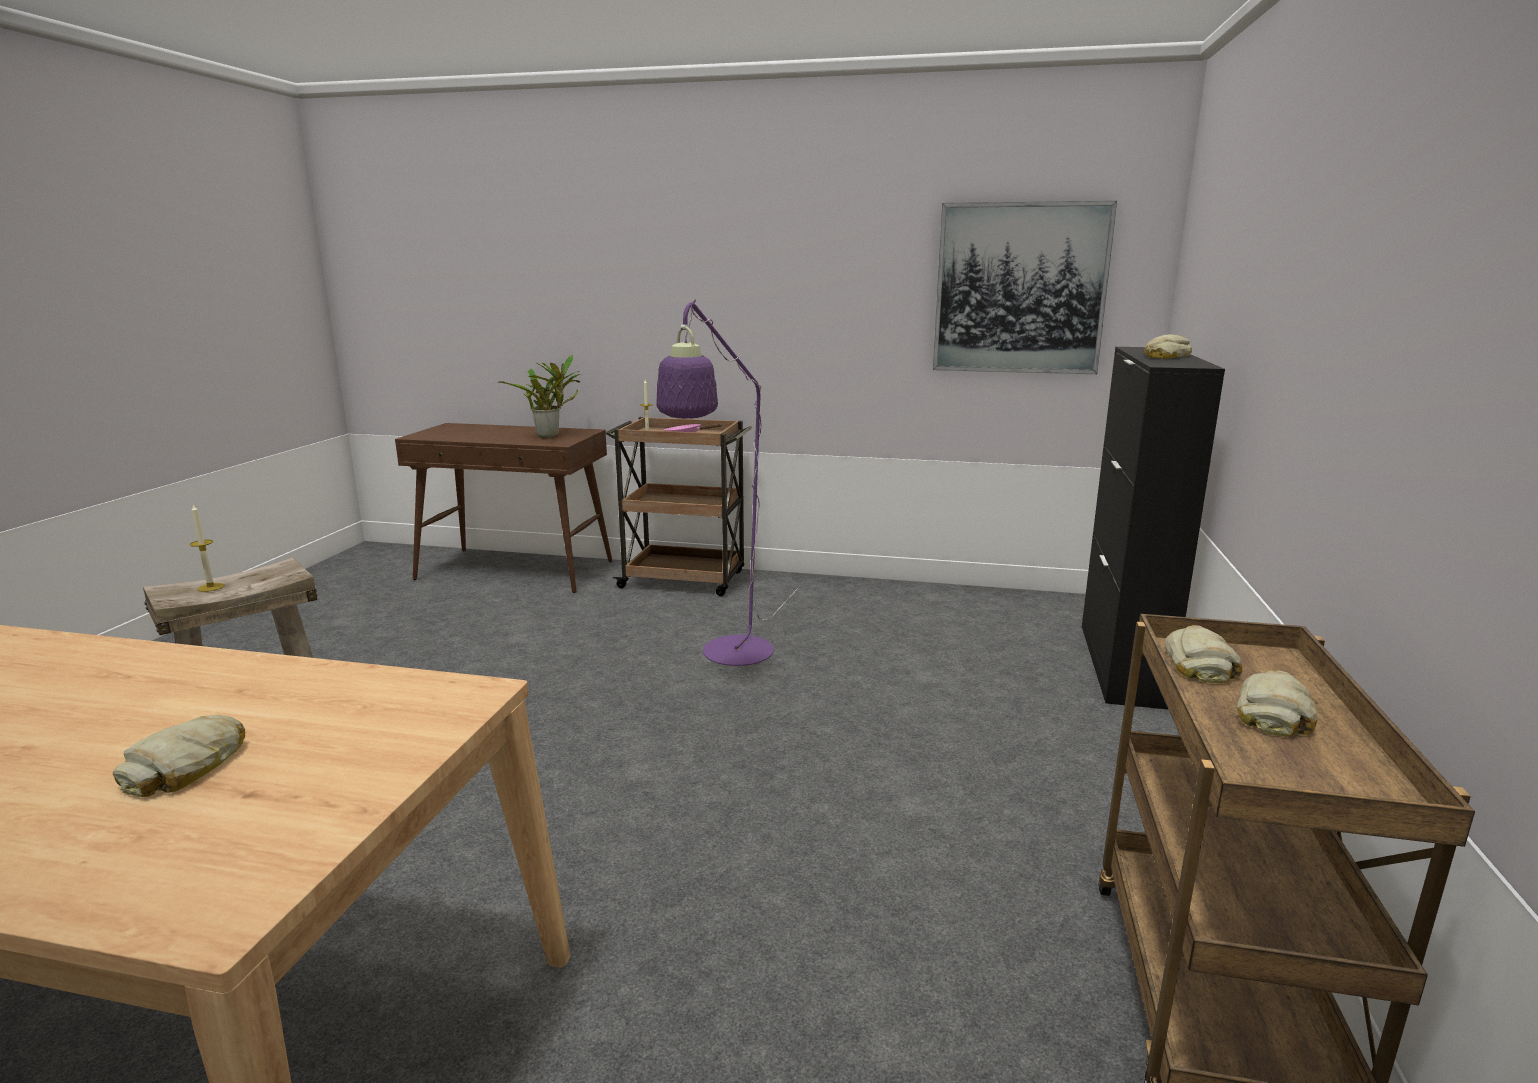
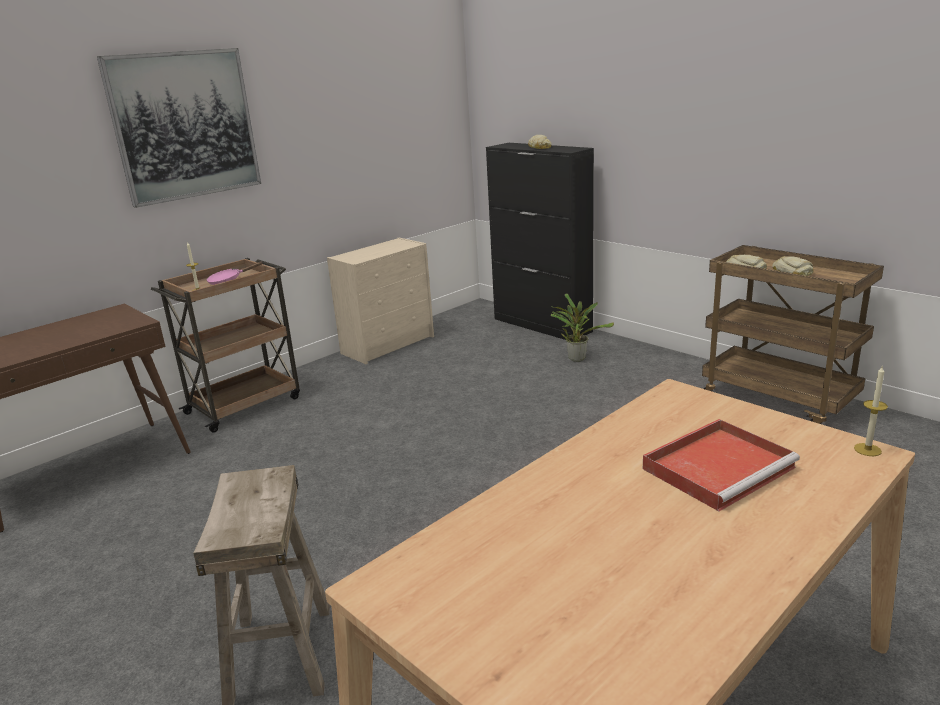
camera: 55 degrees left, 5 degrees up
(188, 766) = (719, 467): bread -> red tray
(210, 587) = (245, 517): candle -> candle (867, 449)
(551, 436) = (102, 322): potted plant -> potted plant (576, 358)
(731, 658) = (396, 418): purple floor lamp -> none
(905, 594) = (389, 344): none -> beige dresser
(1020, 289) = (400, 119): picture -> picture (185, 125)

